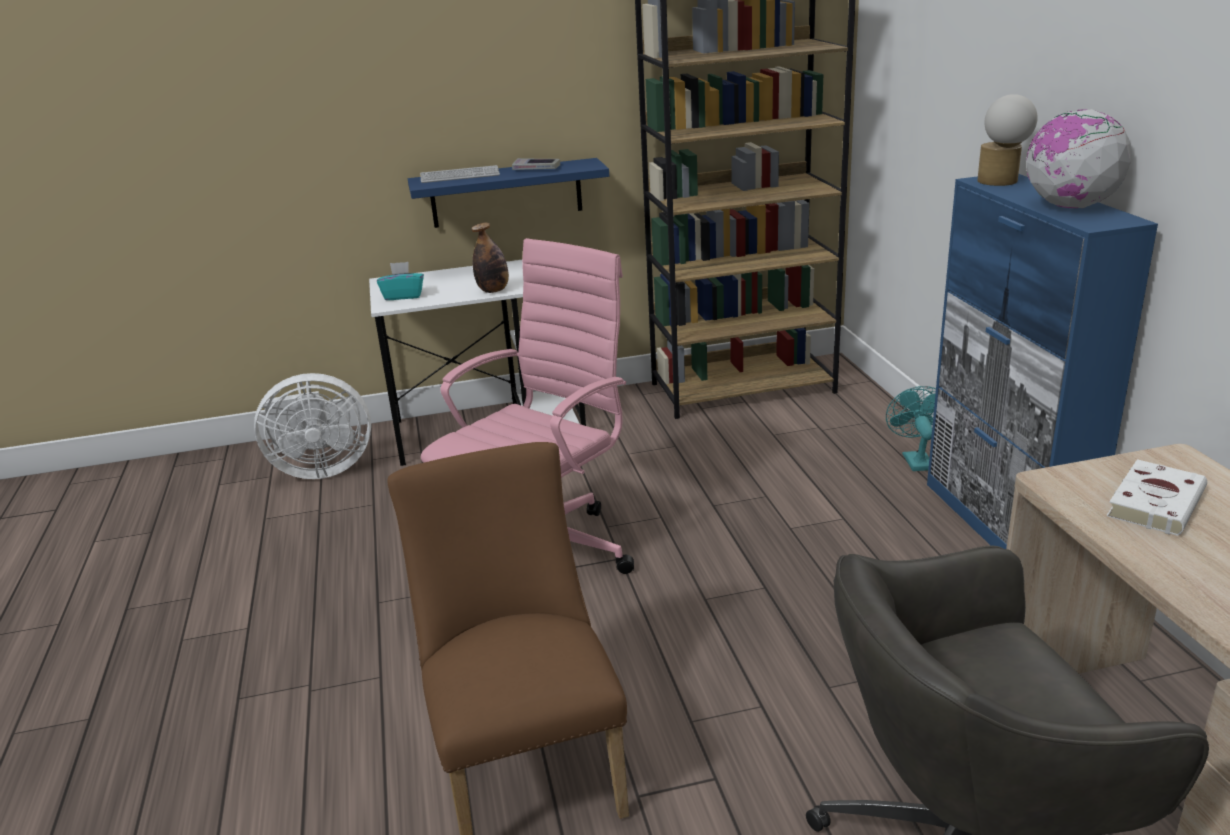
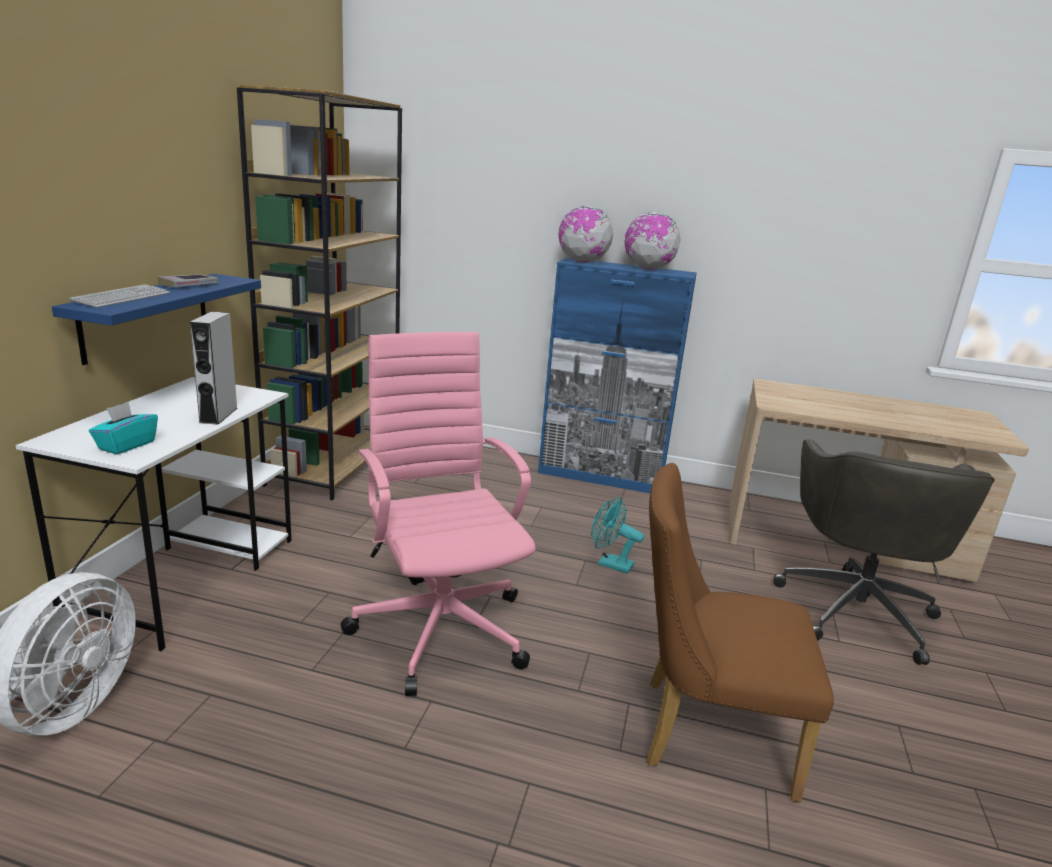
camera: 65 degrees left, 5 degrees down
(493, 290) = (218, 415): bottle -> grey speaker
(915, 459) = (508, 463): turquoise fan -> turquoise fan (609, 564)
(1001, 182) = (582, 262): table lamp -> globe
(1156, 502) = (805, 400): white book -> none

